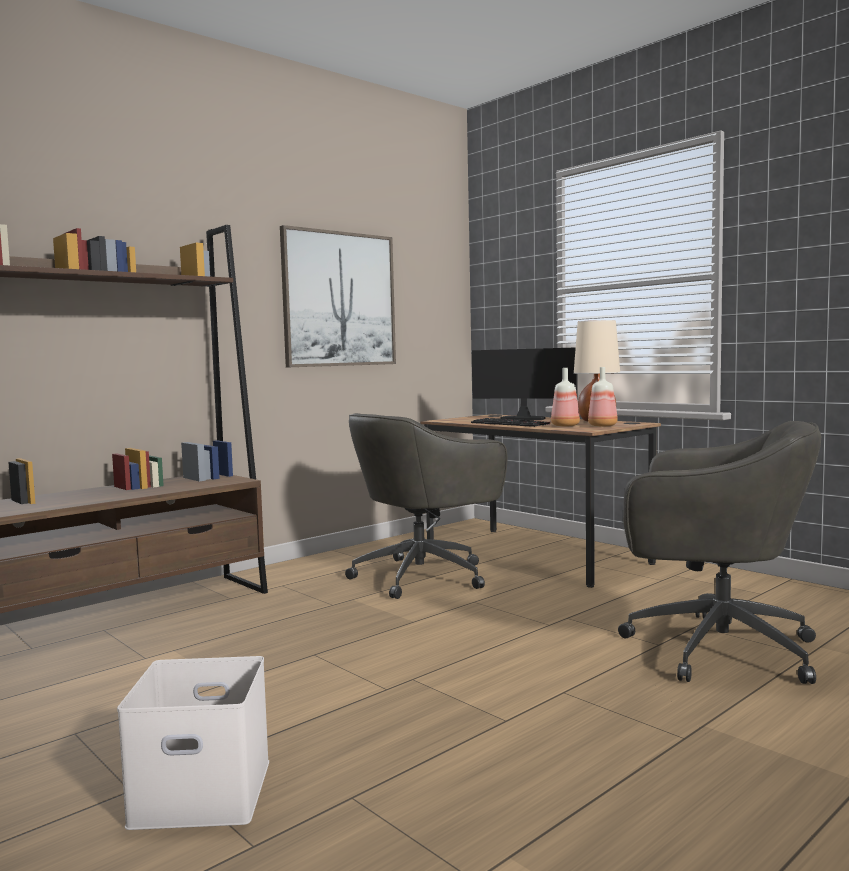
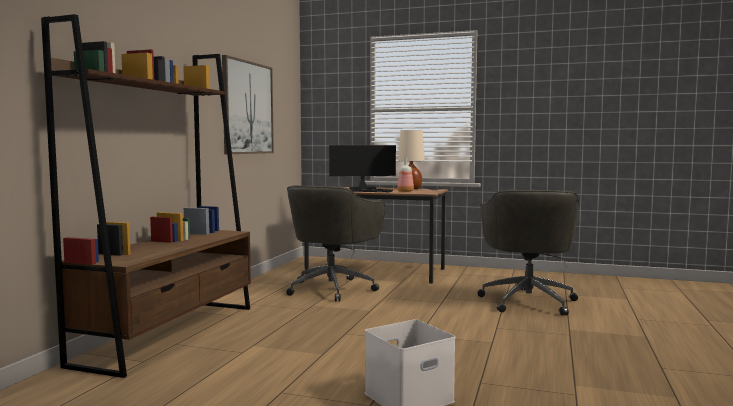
camera: 30 degrees left, 0 degrees up
(603, 426) = (426, 191): bottle -> none
(714, 648) = (528, 301): grey office chair -> grey office chair turned 105 degrees clockwise

